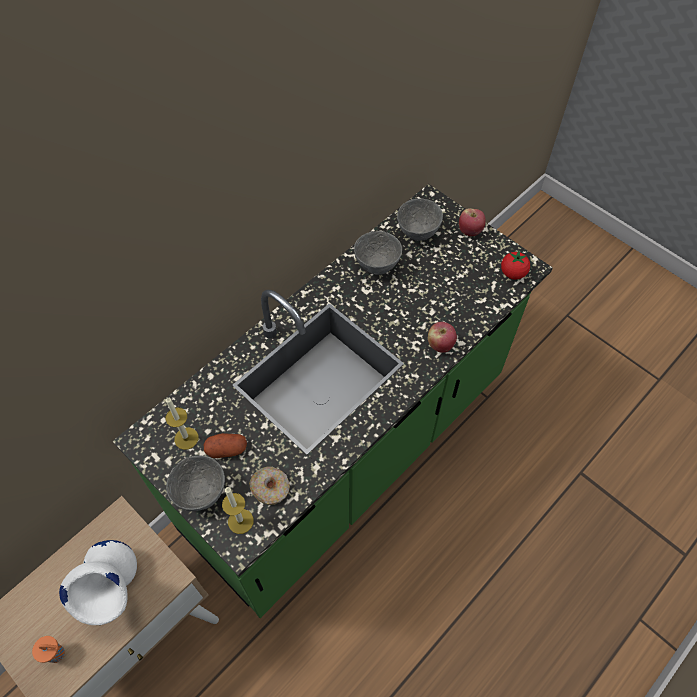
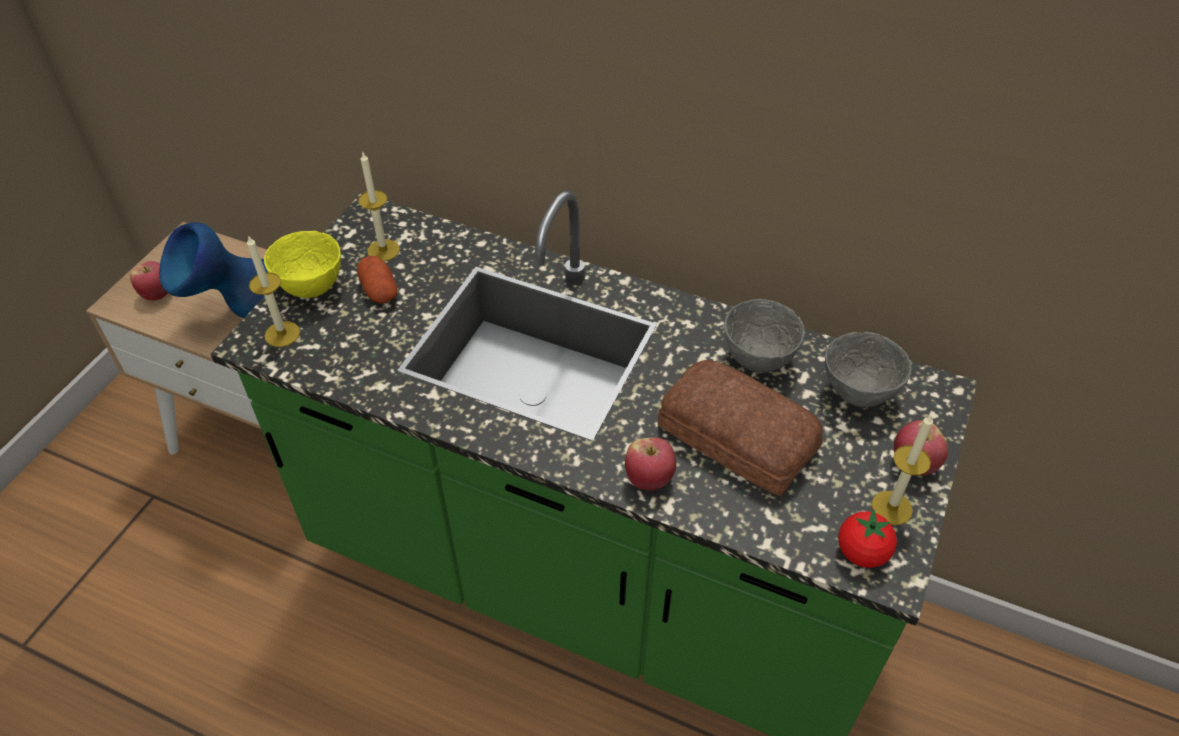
camera: 70 degrees right, 10 degrees down
(57, 653) = (158, 294): orange cup -> apple
(116, 591) = (235, 315): white vase -> blue vase
(202, 494) = (311, 288): grey bowl -> yellow bowl
(271, 488) = (336, 349): donut -> none
(428, 296) = (737, 439): none -> bread
(492, 251) = (891, 508): none -> candle

